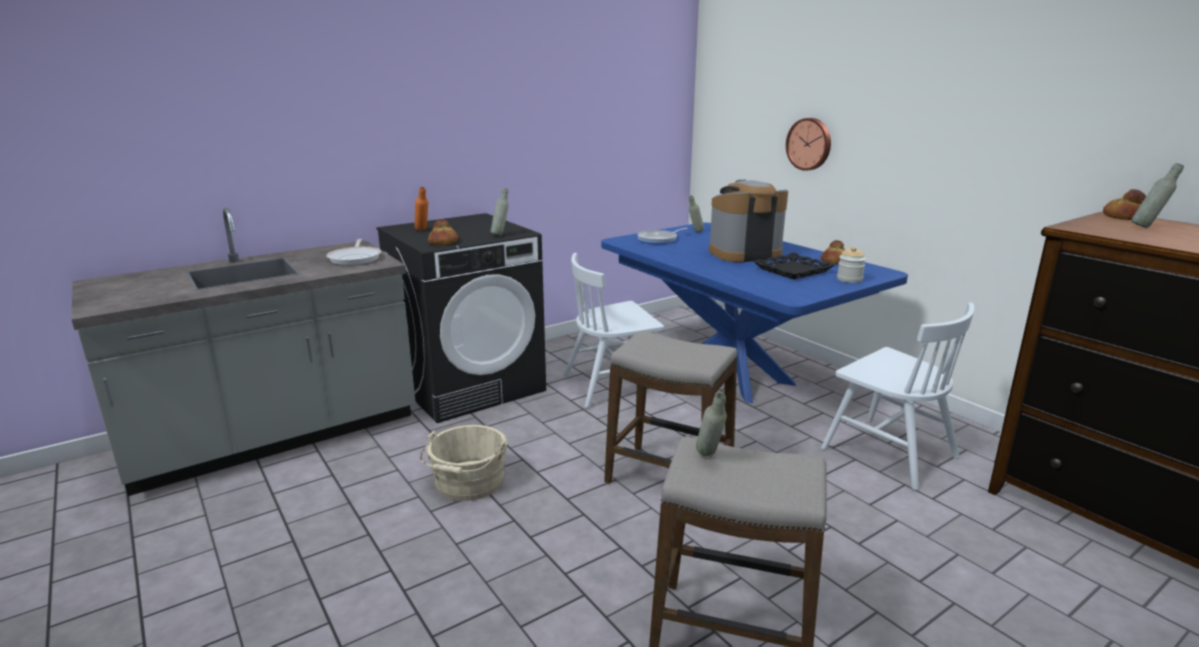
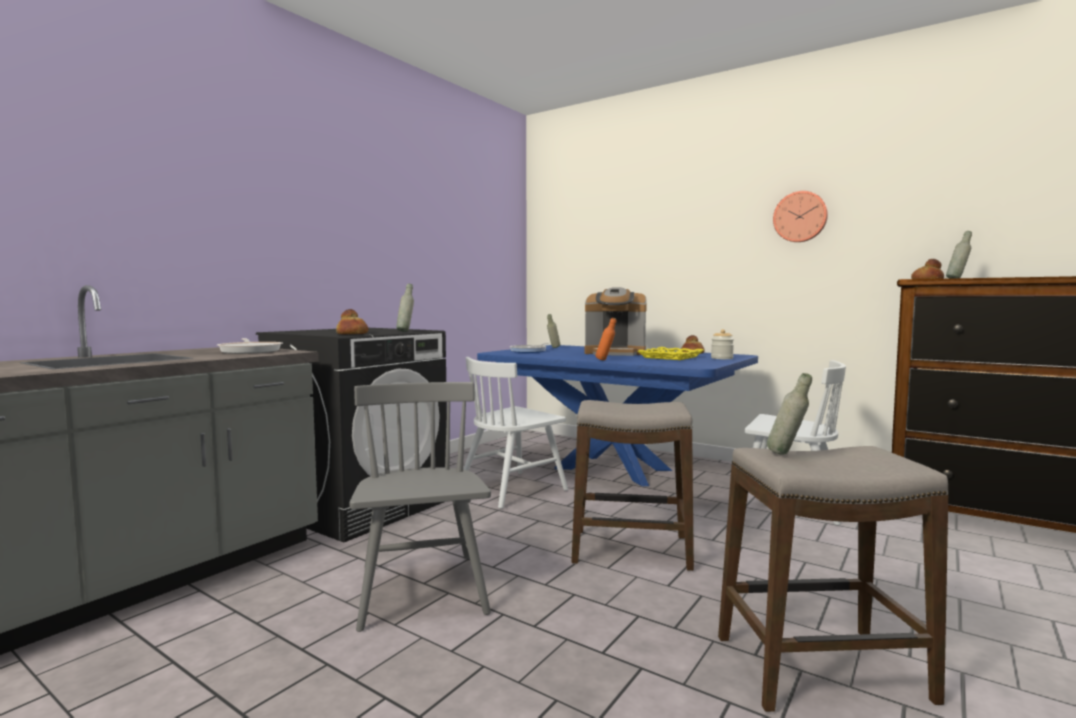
camera: 20 degrees left, 15 degrees down
(423, 231) = (315, 332): orange bottle -> orange bottle (605, 360)
(468, 484) = (422, 590): beige bucket -> grey chair
(744, 253) = (615, 353): coffee machine -> coffee machine turned 135 degrees counterclockwise
(793, 270) = (671, 357): black tray -> yellow tray
(809, 144) = (643, 268): wall clock -> wall clock (800, 217)

